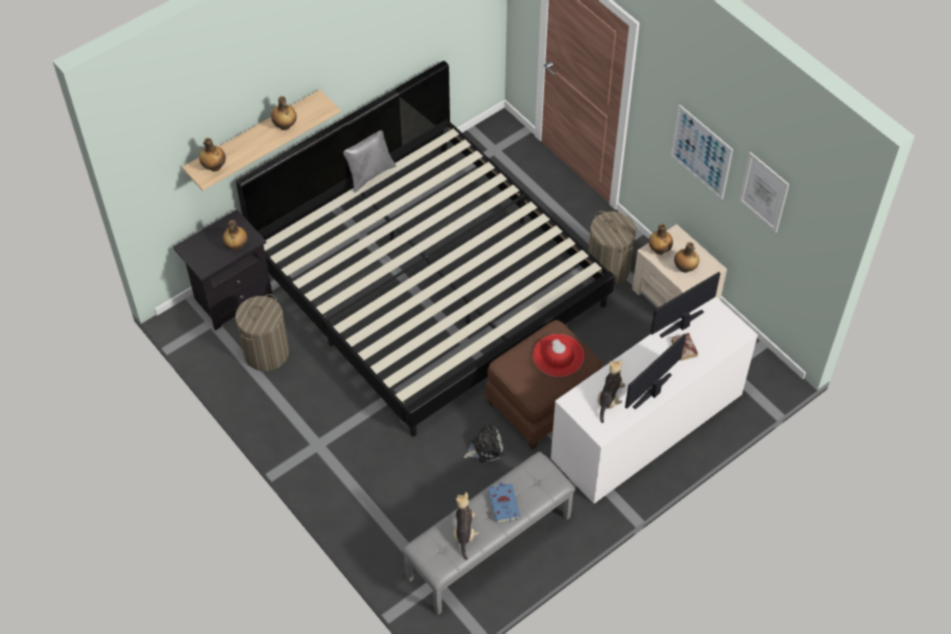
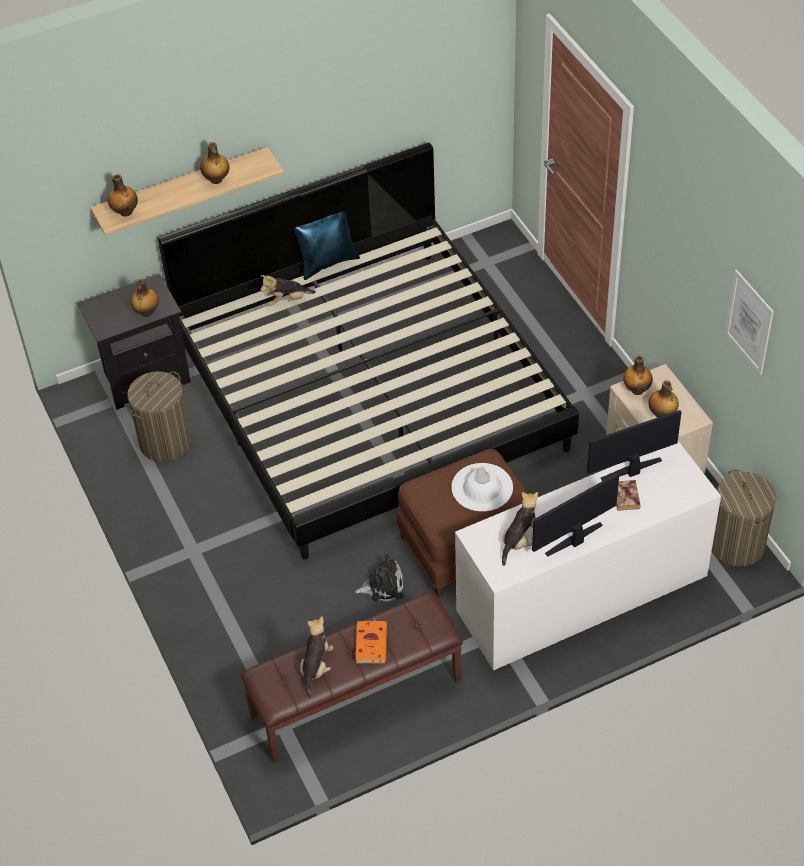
camera: 15 degrees right, 5 degrees down
(345, 213) = (287, 300): none -> plush toy
(369, 174) = (327, 262): grey pillow -> blue pillow
(489, 548) = (356, 698): grey bench -> brown bench
(503, 504) = (371, 643): blue book -> orange book
(558, 355) = (482, 487): red hat -> white hat
(608, 268) = (584, 410): laundry basket -> laundry basket (737, 544)
(701, 152) = (690, 270): picture -> none

